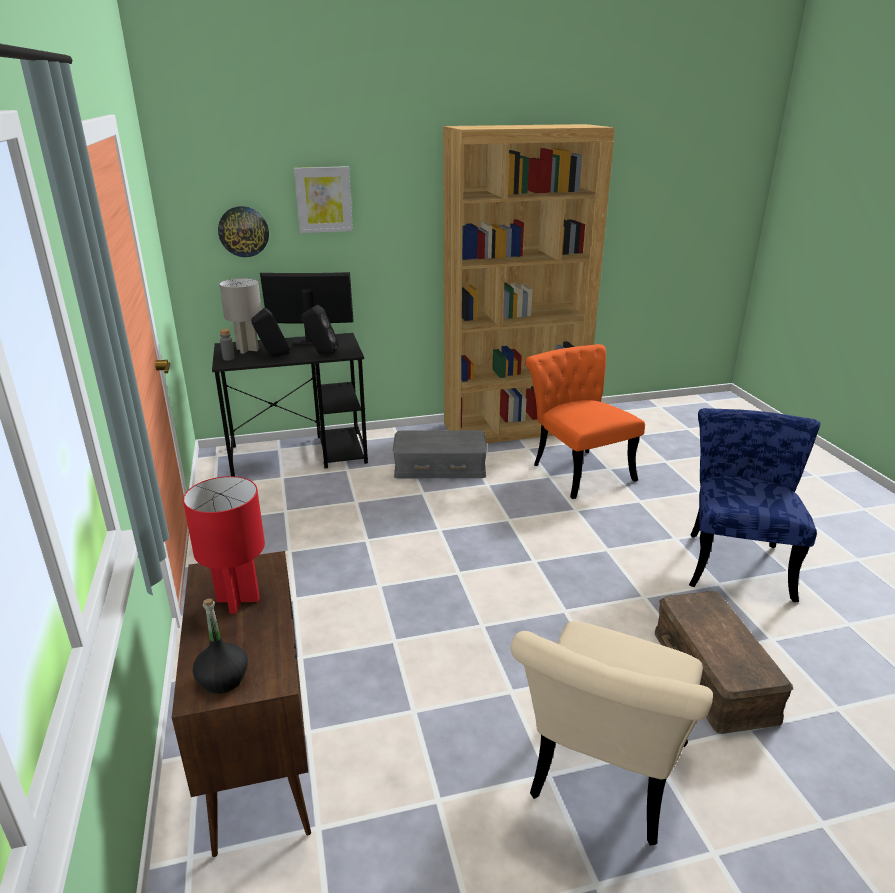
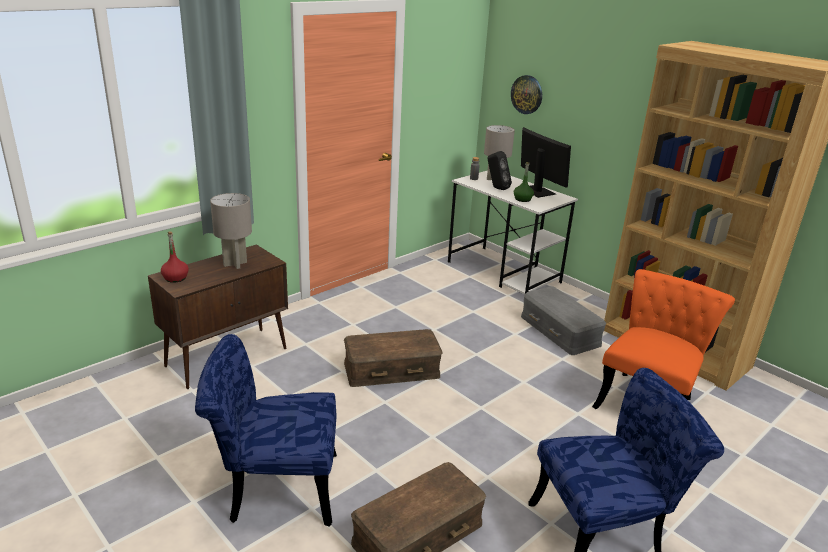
camera: 60 degrees right, 0 degrees up
(223, 679) = (175, 278): black bottle -> red bottle
(237, 600) = (234, 264): red table lamp -> grey table lamp
(299, 454) = (504, 272): black desk -> white desk
(321, 353) = (522, 199): black speaker -> green bottle
(323, 199) = (583, 84): picture -> none
(421, 598) = (391, 369): none -> brown storage box
(601, 779) = (274, 488): beige chair -> blue chair

